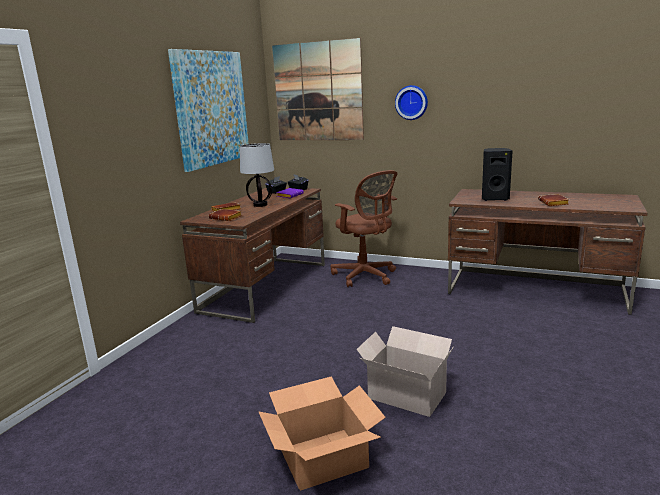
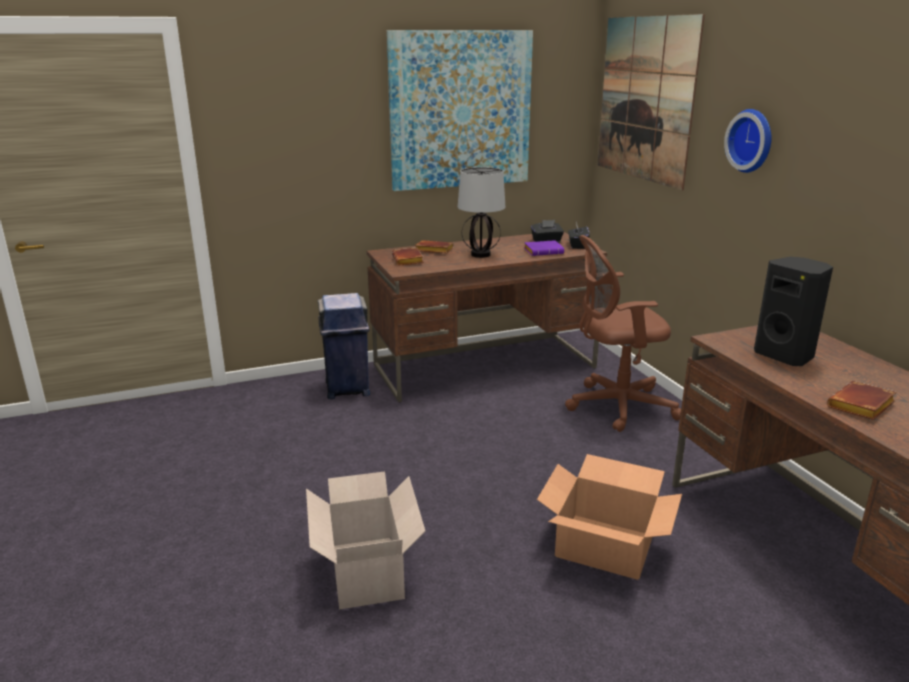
camera: 45 degrees right, 5 degrees up
(204, 331) = (347, 389): none -> blue trash can
(322, 457) = (199, 570): cardboard box -> cardboard box (604, 545)
(366, 276) = (615, 406): brown office chair -> brown office chair turned 75 degrees clockwise

